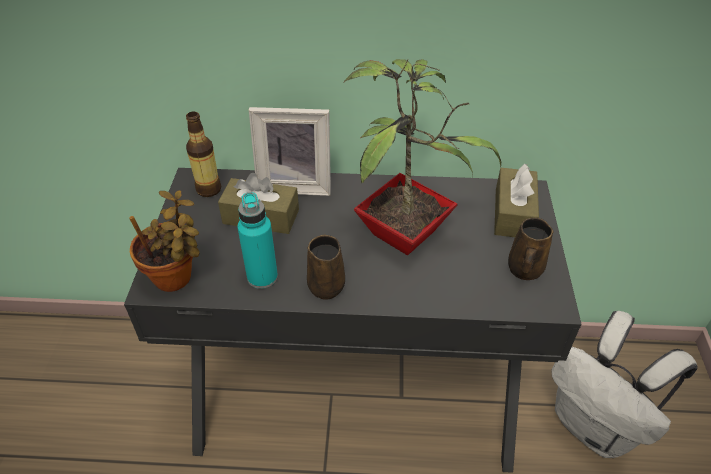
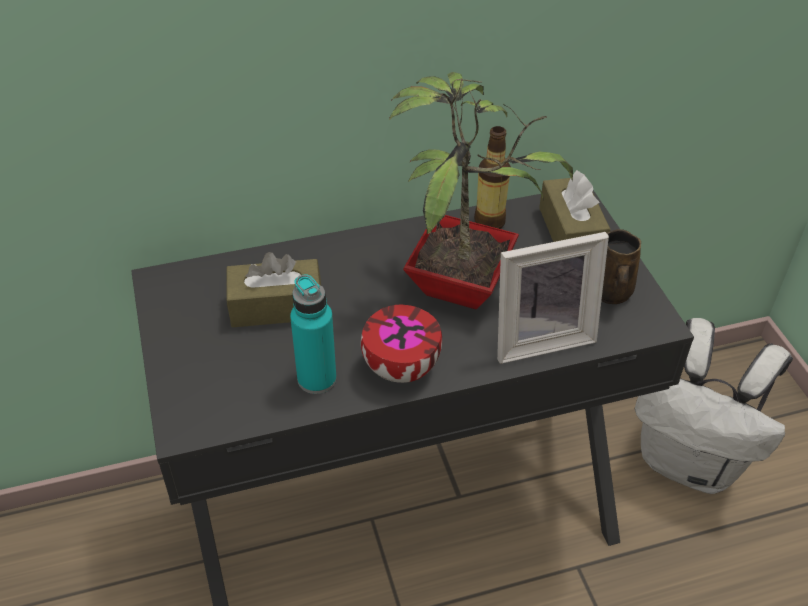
camera: 20 degrees left, 0 degrees up
(177, 279) = (210, 409): potted plant -> none
(208, 189) = (189, 288): bottle -> bottle (489, 222)
(295, 184) = (298, 256): picture frame -> picture frame (539, 337)
(326, 285) = (399, 368): brown mug -> bowl

